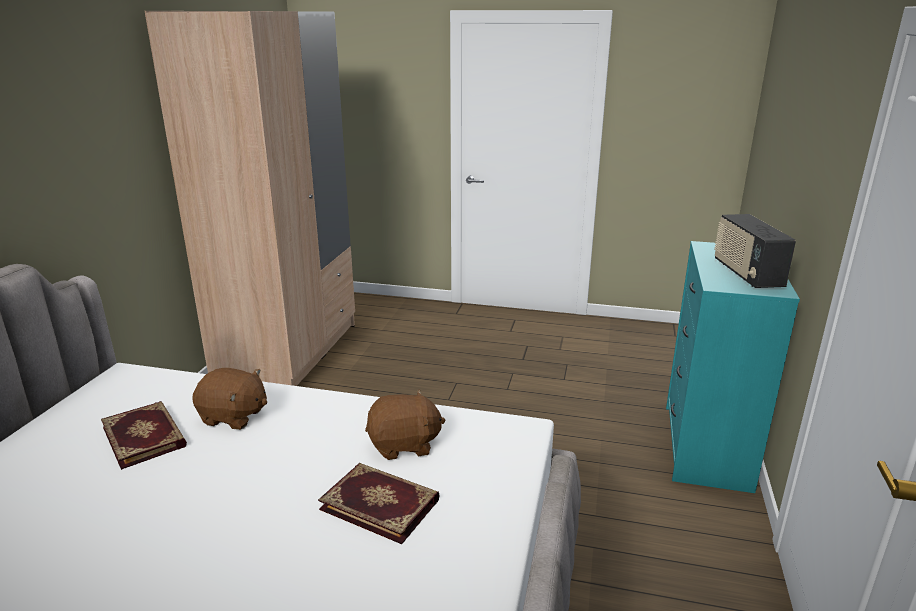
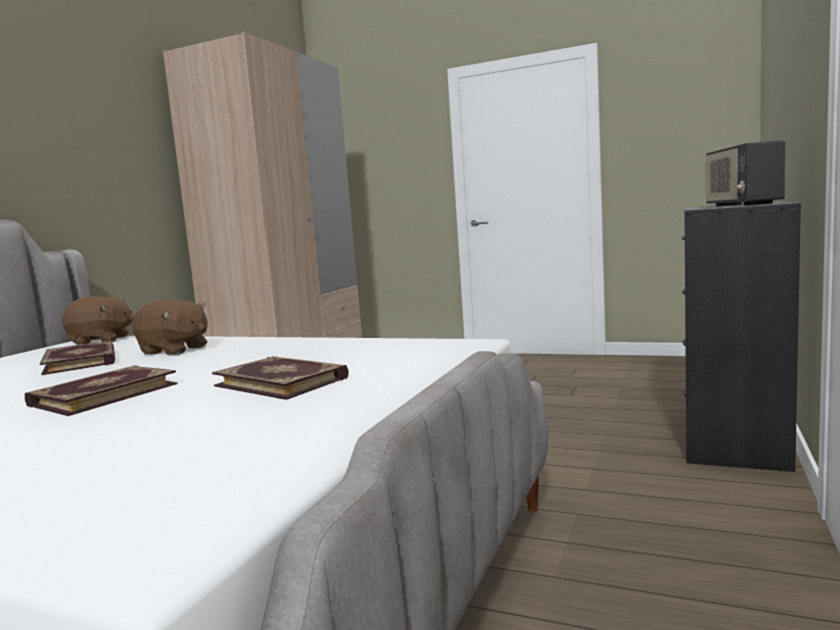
camera: 10 degrees right, 15 degrees down
(217, 522) = (103, 394): none -> book
(404, 445) = (333, 355): brown plush toy -> brown plush toy (101, 340)
(705, 446) = (731, 437): turquoise dresser -> black dresser

